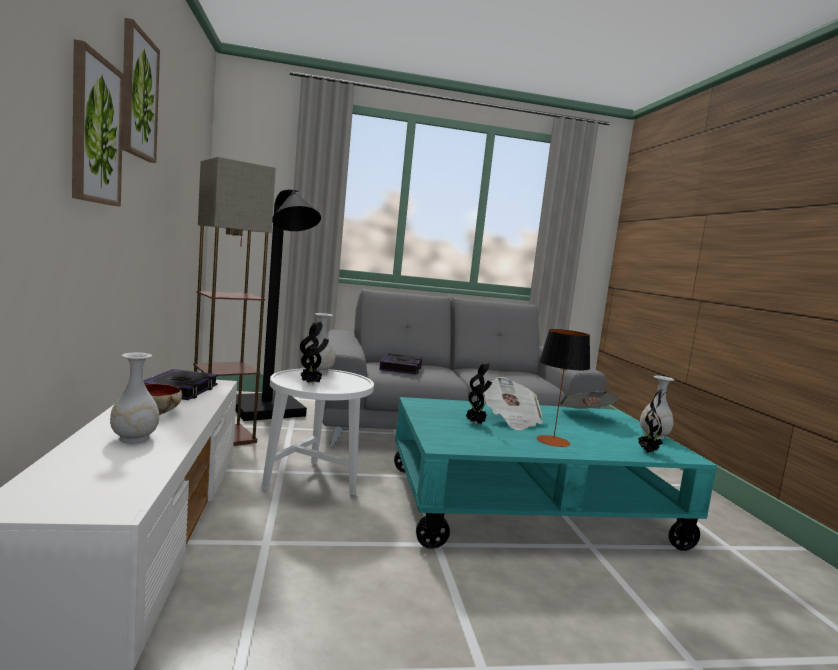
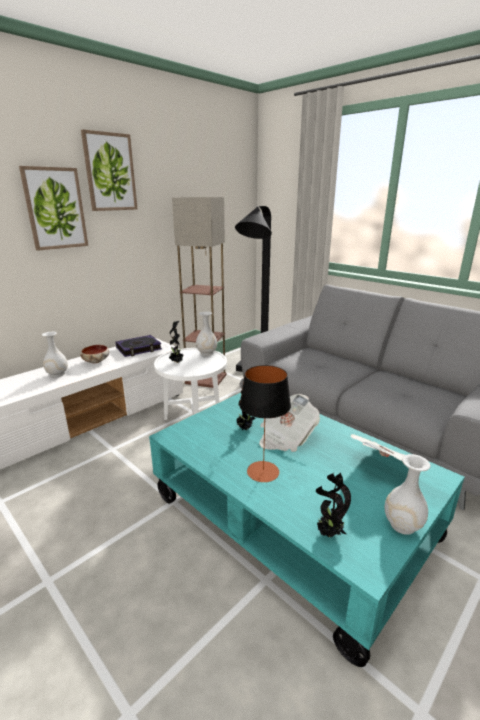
camera: 55 degrees right, 15 degrees up
(401, 368) = (313, 360): book -> none

